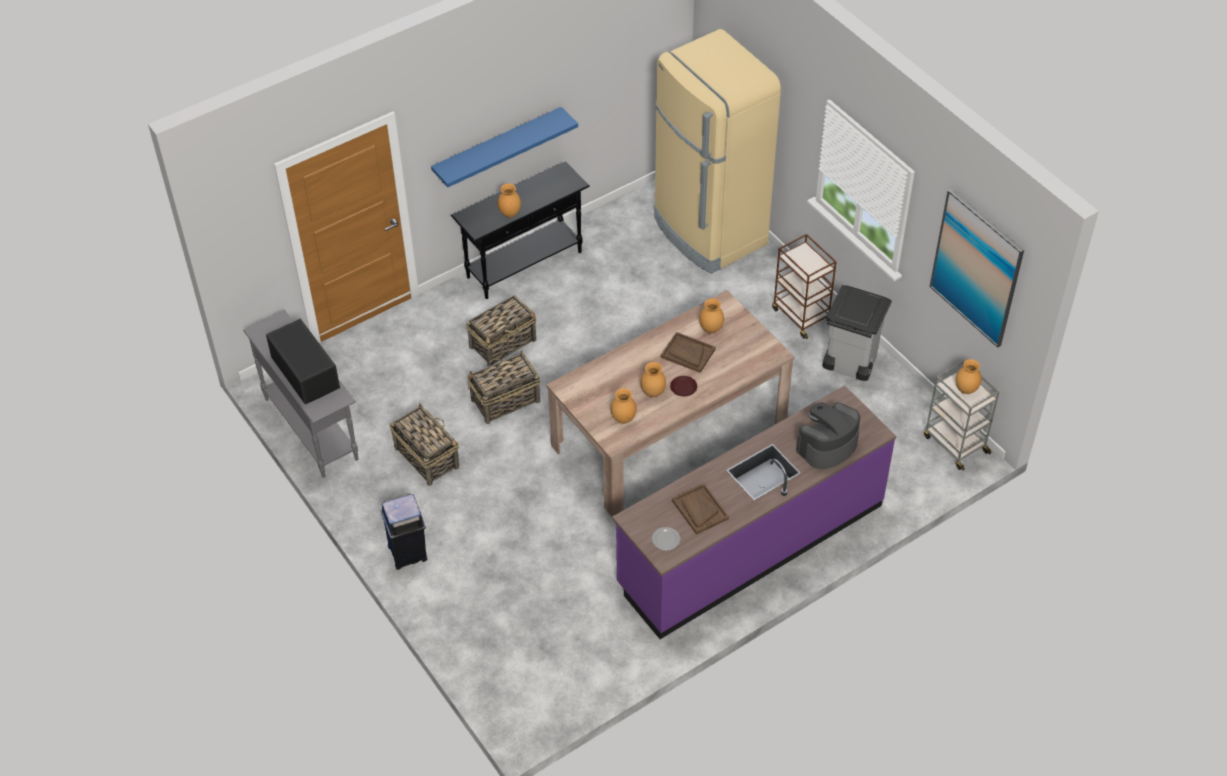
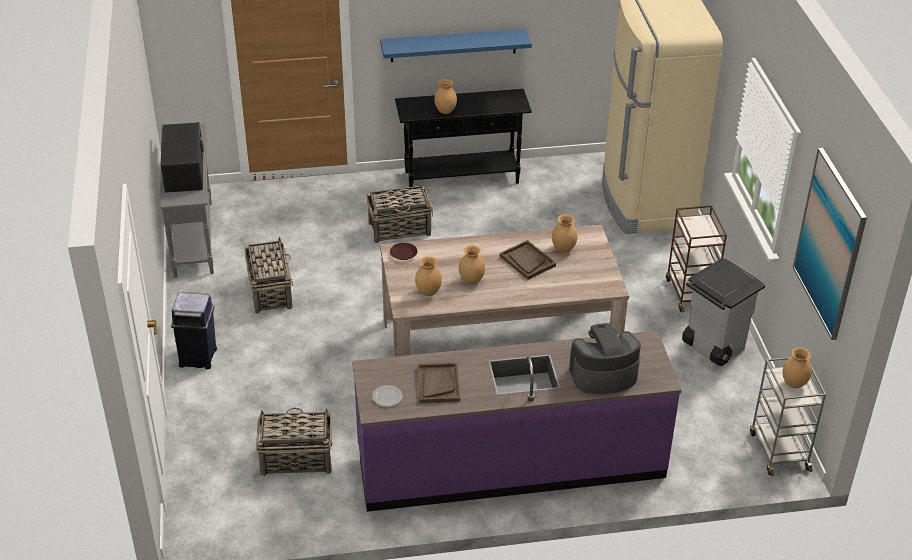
camera: 25 degrees right, 10 degrees down
(504, 401) = (369, 272): basket -> basket (296, 459)
(683, 388) = (502, 287): brown plate -> brown plate (403, 254)

